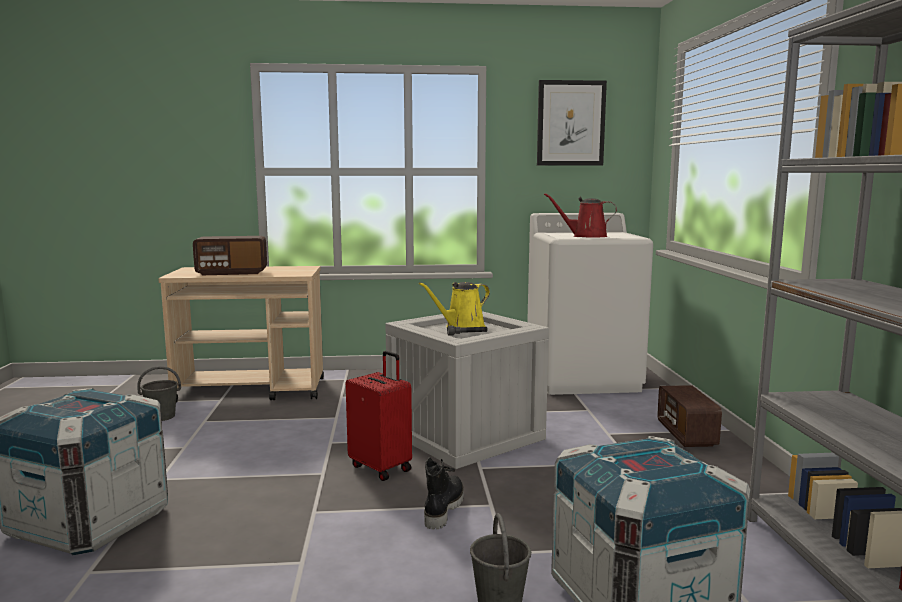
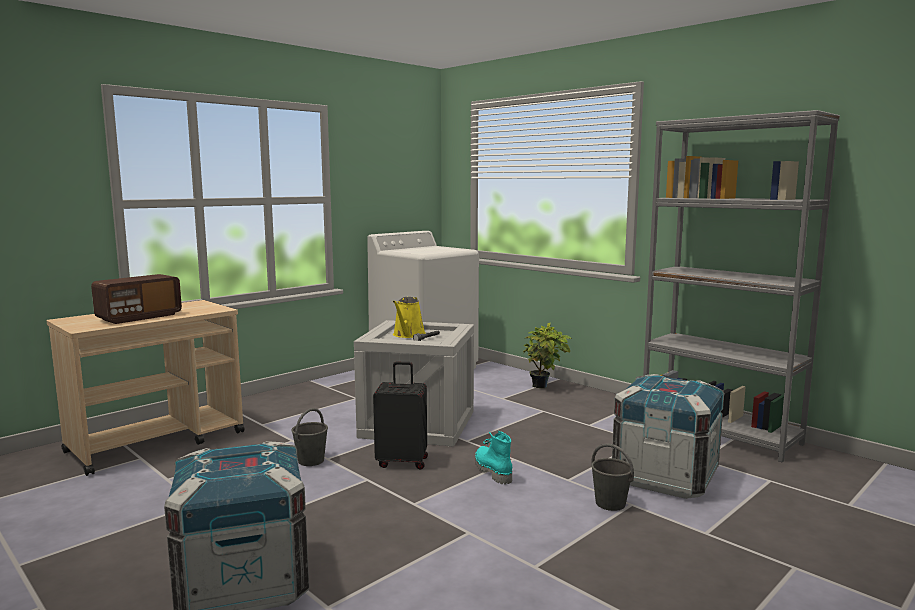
camera: 40 degrees left, 0 degrees up
(162, 417) = (107, 489): grey bucket -> grey bucket (311, 460)
(381, 467) = (402, 461): red suitcase -> black suitcase
(442, 509) = (492, 471): black boot -> turquoise boot
(570, 123) = (389, 158): picture -> none
(586, 236) = (432, 251): red watering can -> none
(686, 434) = (543, 387): radio -> potted plant

